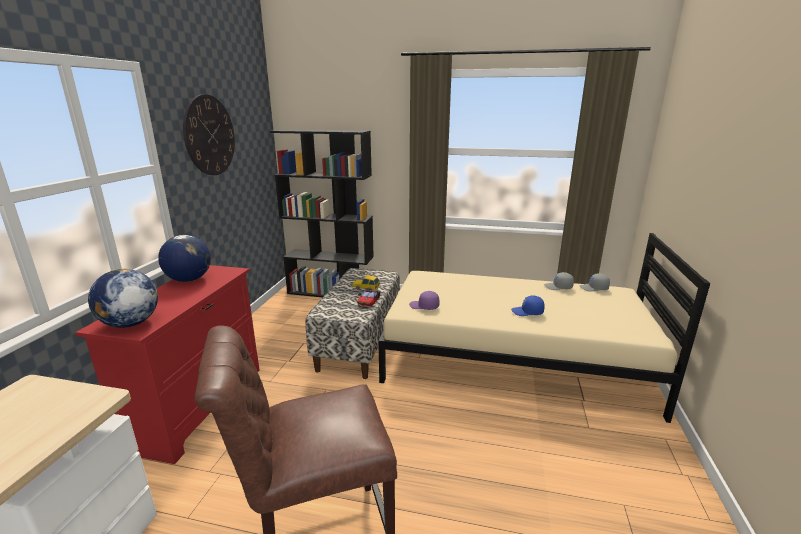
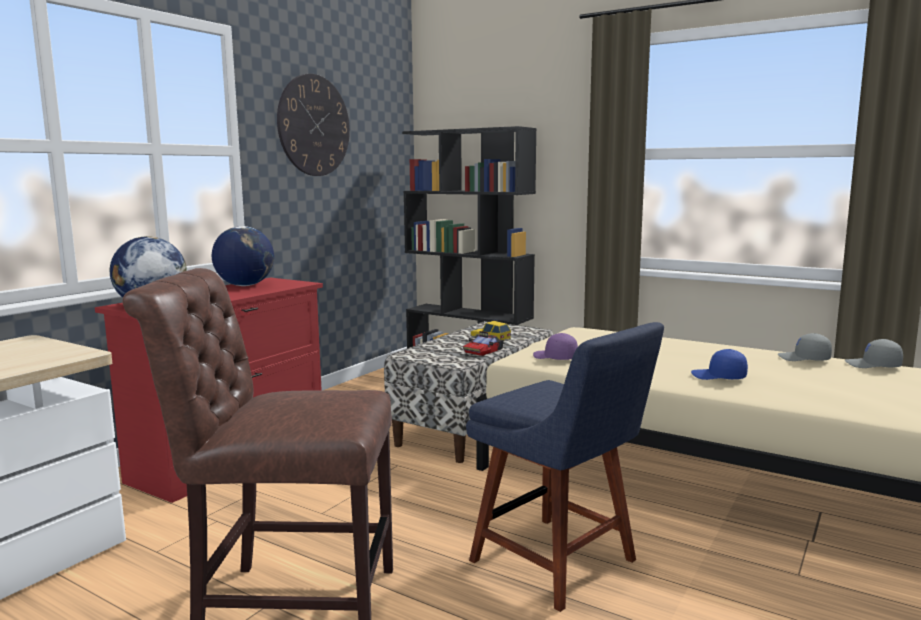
camera: 20 degrees right, 10 degrees down
(466, 453) = (559, 564): none -> blue chair

